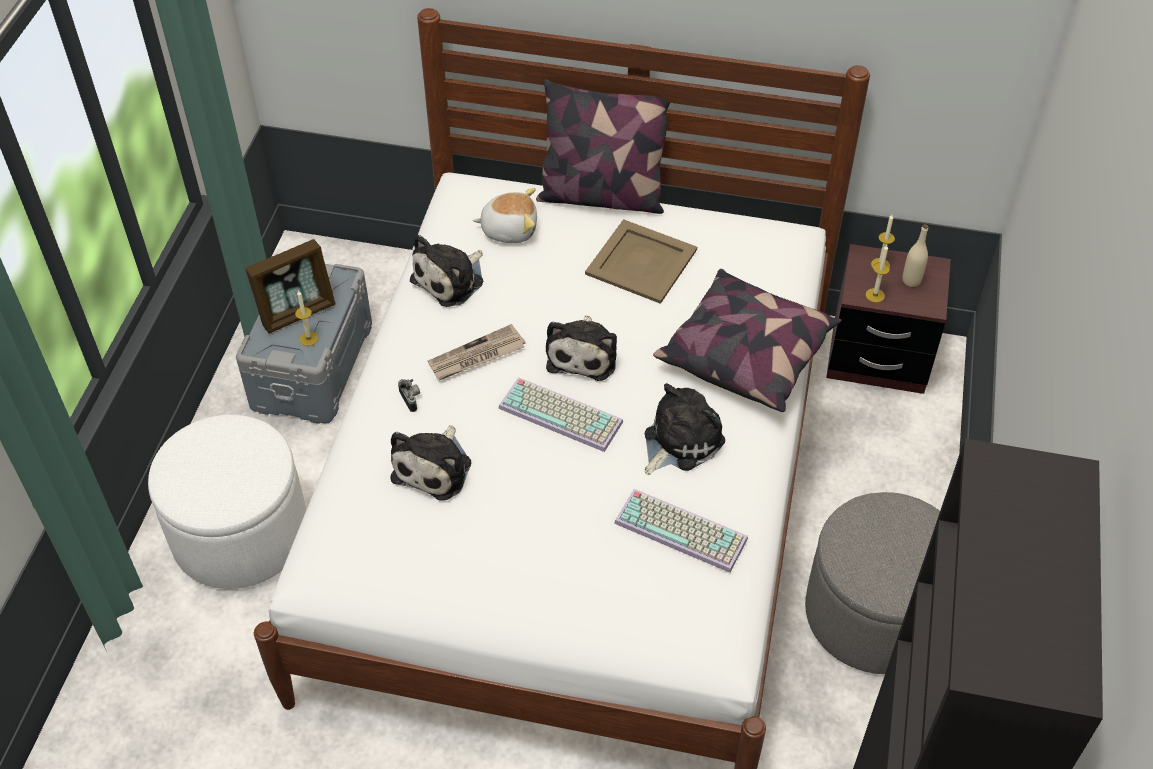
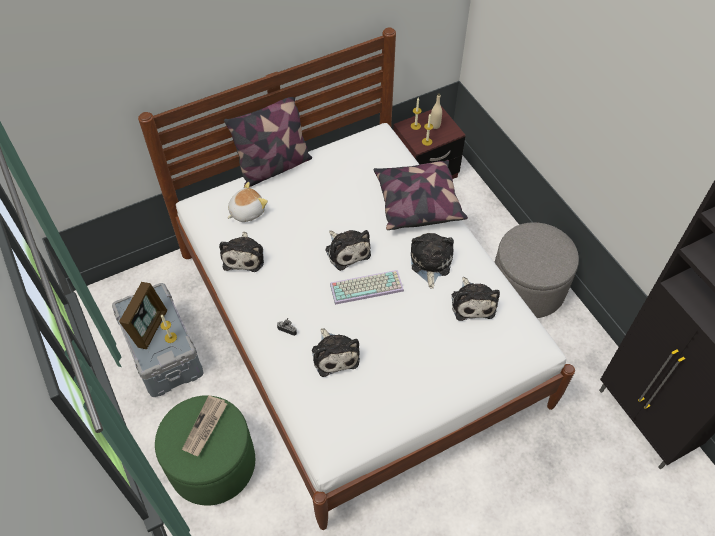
camera: 40 degrees left, 5 degrees up
(240, 533) = (212, 463): white ottoman -> green ottoman
(476, 356) = (298, 286): newspaper -> newspaper (205, 427)
(640, 262) = (327, 188): beige tray -> none
(683, 529) = (472, 302): keyboard -> plush toy

